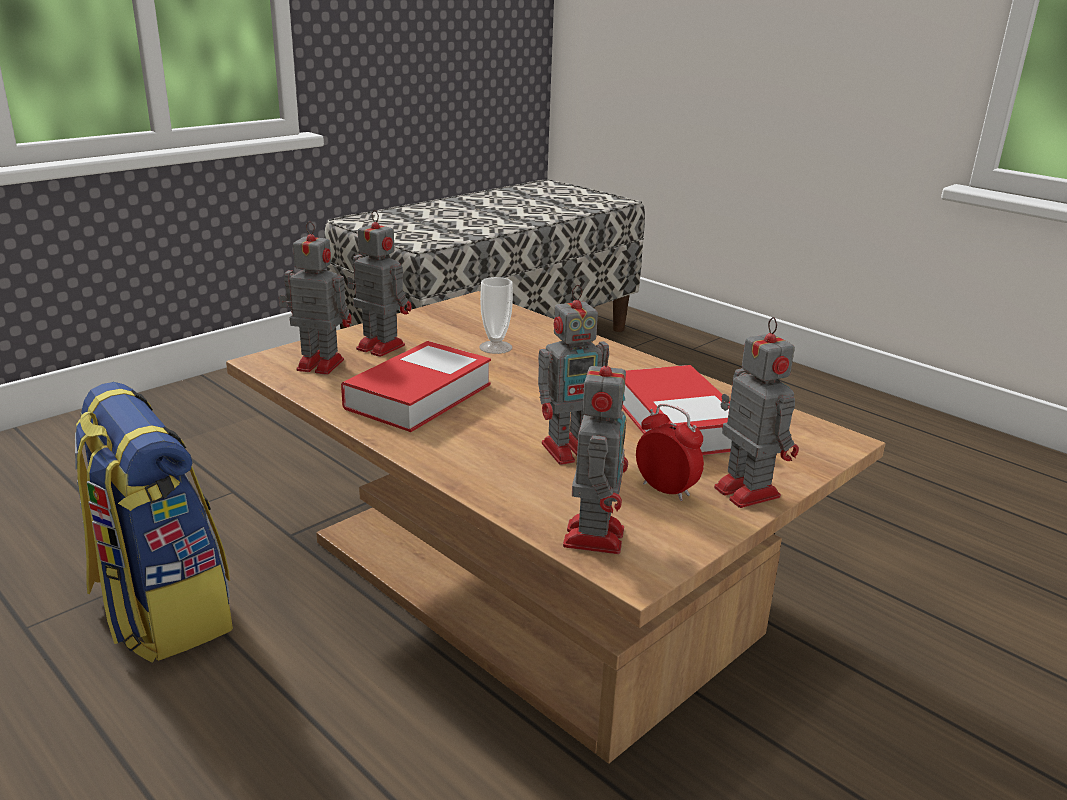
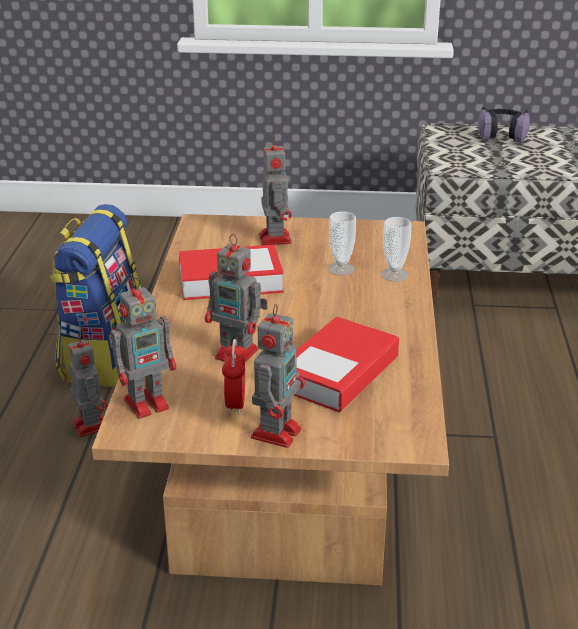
camera: 50 degrees right, 5 degrees up
(318, 364) = (220, 236): toy robot -> toy robot (89, 425)
(411, 212) = (502, 134): none -> headphones
(547, 335) = (394, 275): none -> cup

